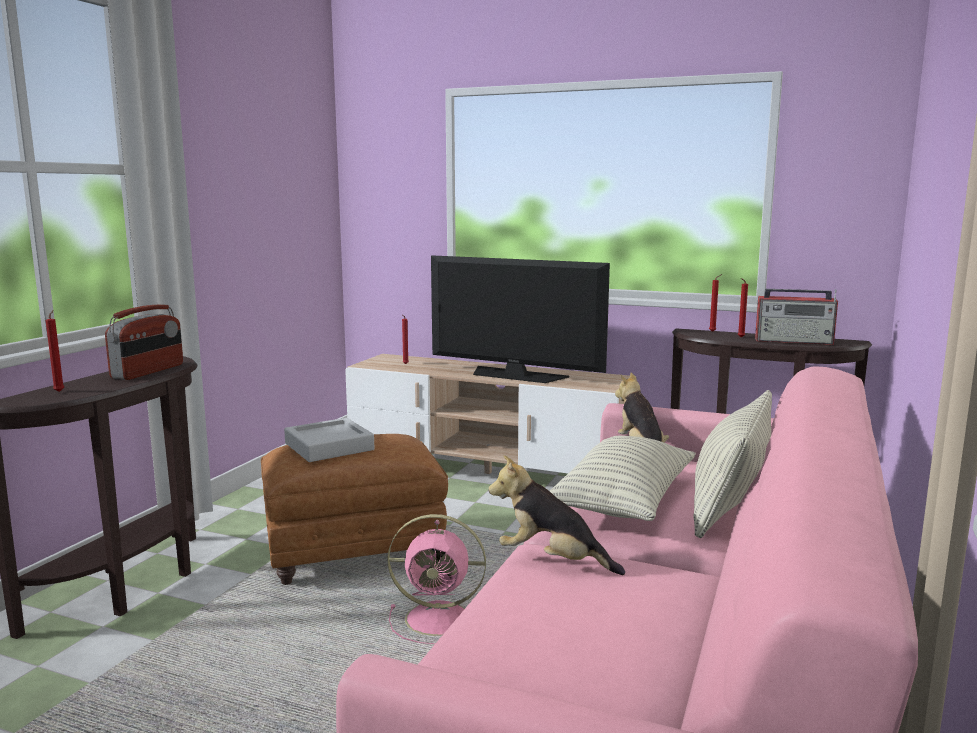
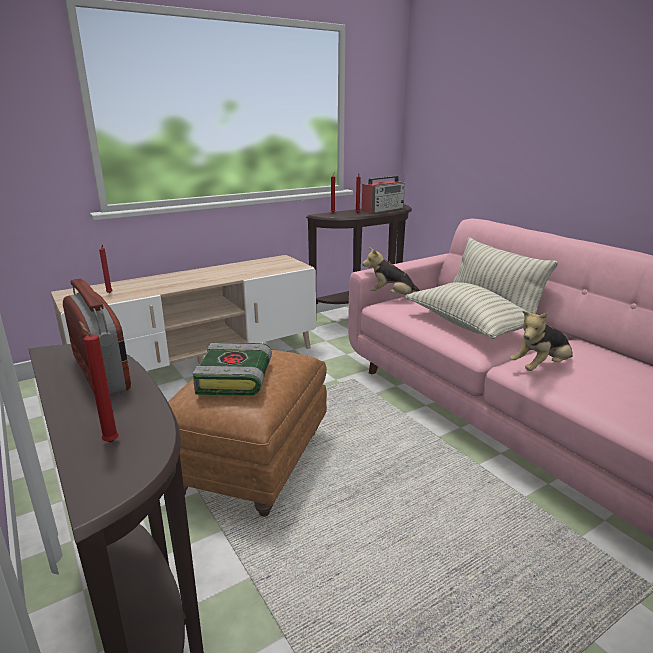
camera: 55 degrees left, 10 degrees up
(329, 446) = (236, 378): grey tray -> book
(440, 619) = (394, 459): pink fan -> none
(515, 375) = (222, 275): television -> none

